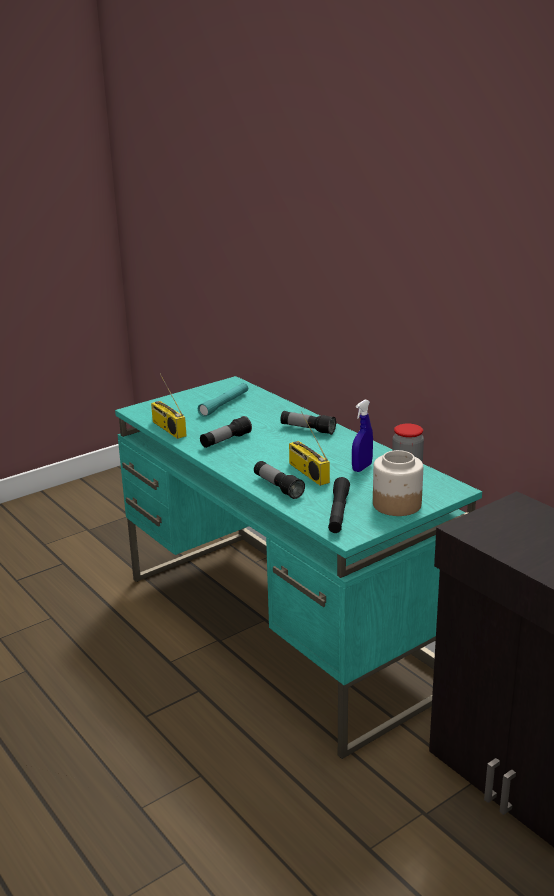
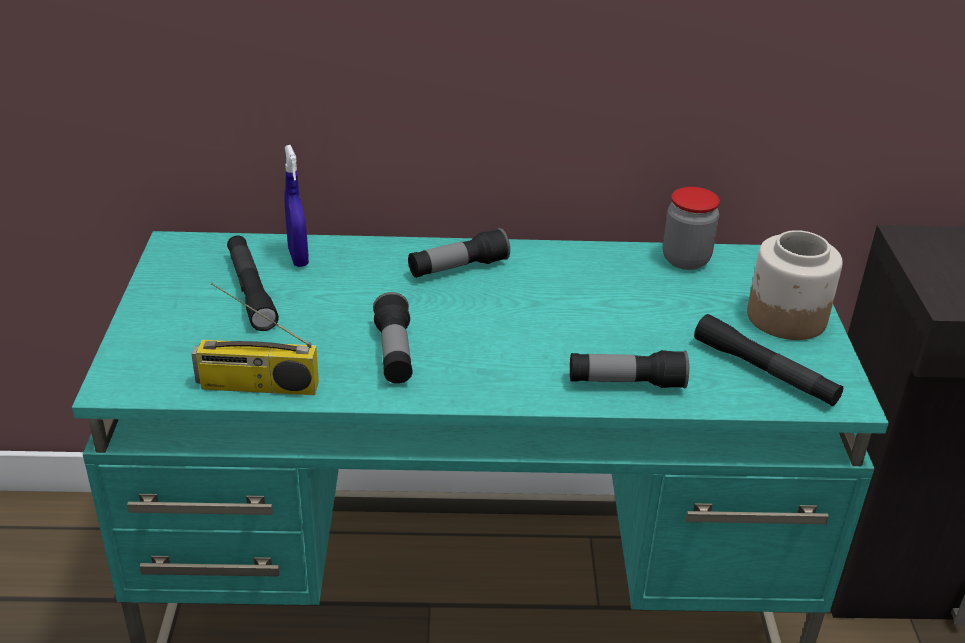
camera: 55 degrees left, 10 degrees up
(224, 404) = (251, 291): turquoise flashlight -> black flashlight
(307, 472) = (606, 336): radio -> none
(362, 468) = (643, 288): blue spray bottle -> blue spray bottle (298, 257)

